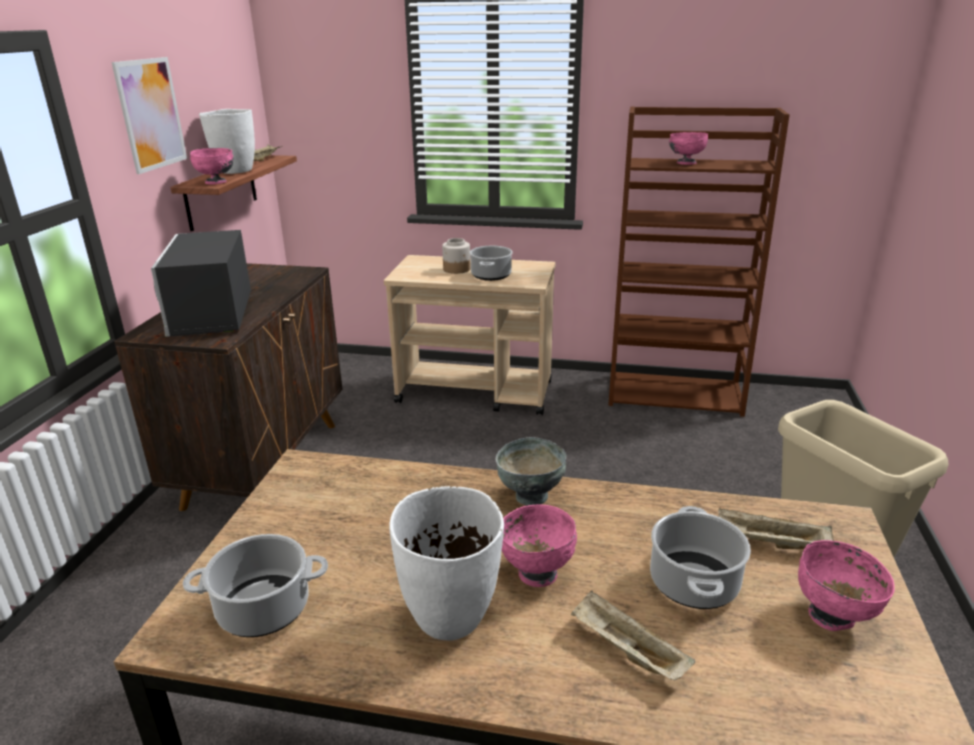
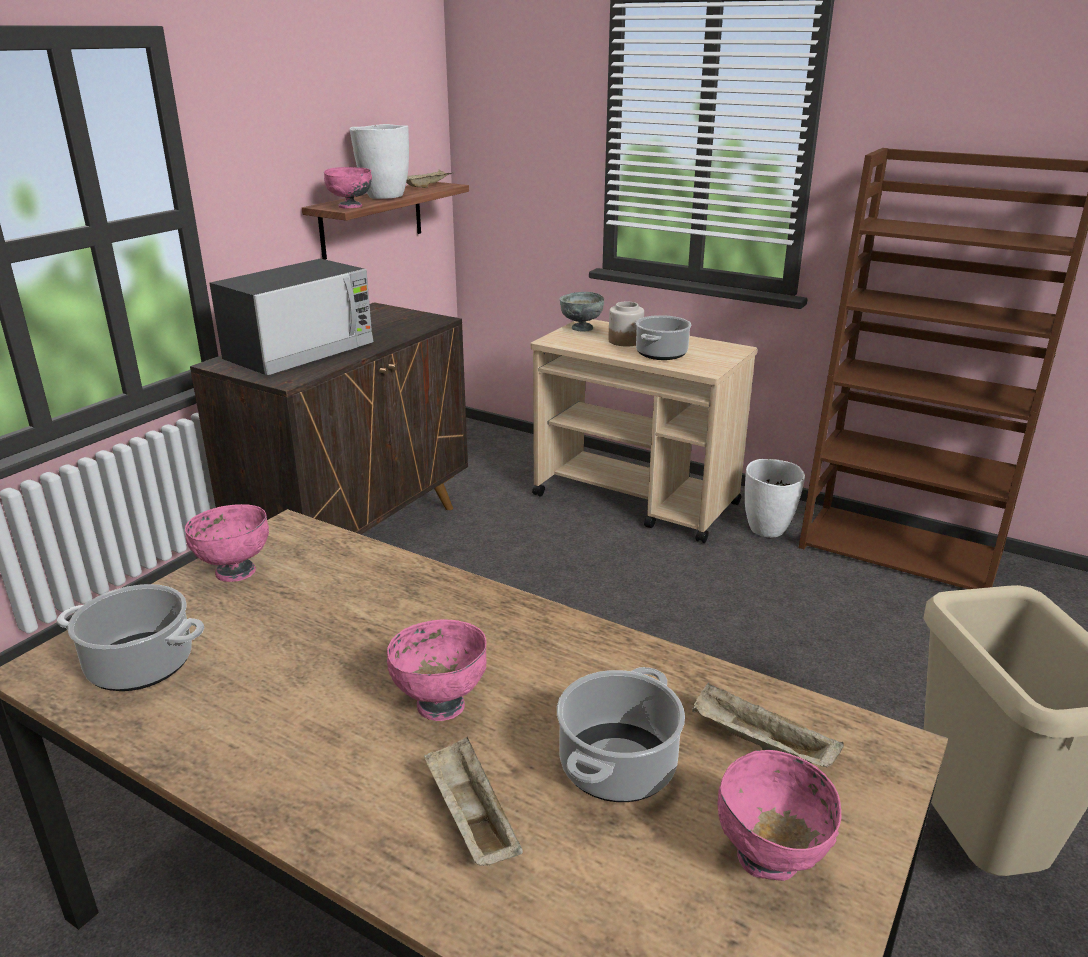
camera: 20 degrees right, 0 degrees up
(151, 114) = (286, 124): picture -> none
(212, 314) = (301, 353): microwave -> microwave turned 150 degrees counterclockwise
(451, 618) = (310, 726): white vase -> white vase (768, 530)
(530, 497) = (502, 617): grey bowl -> grey bowl (581, 328)
(685, 163) = (946, 230): pink bowl -> pink bowl (235, 570)

